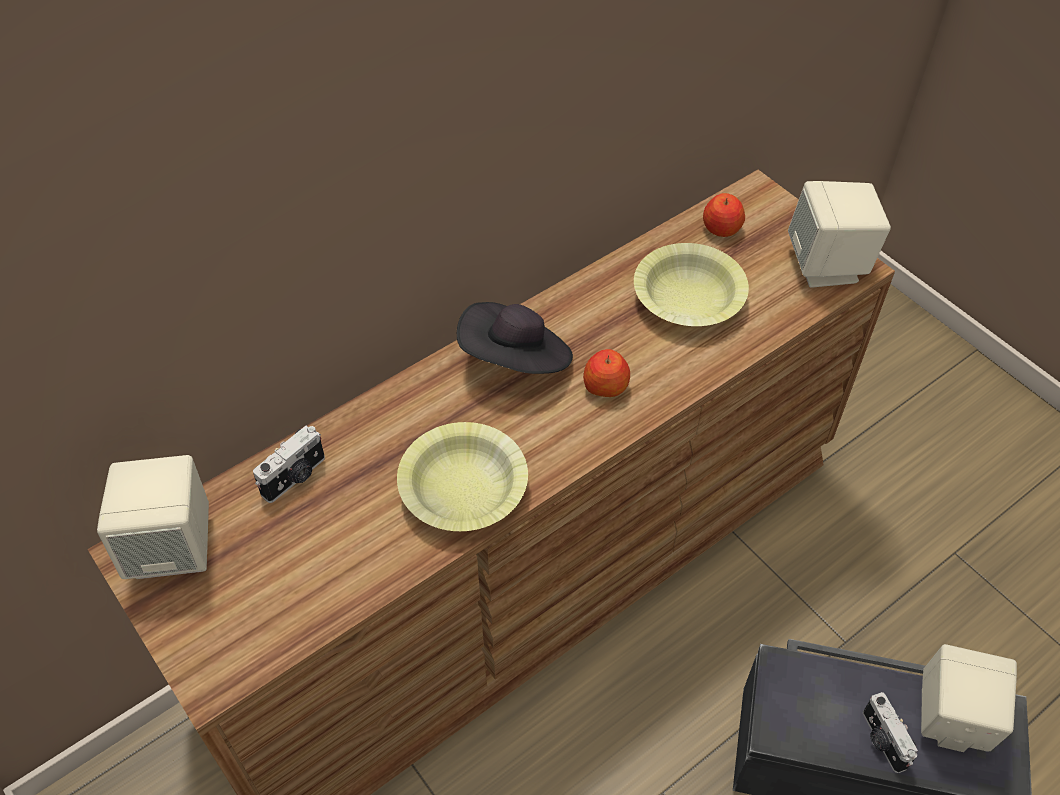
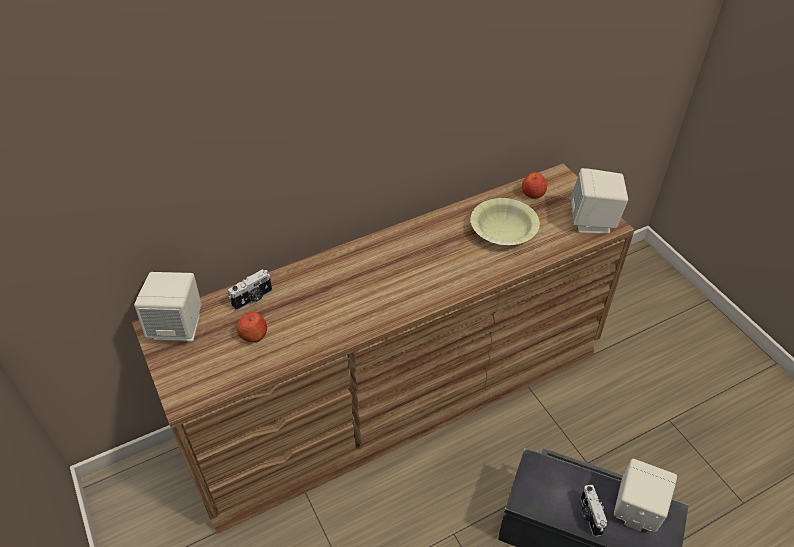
camera: 10 degrees right, 5 degrees down
(464, 488) = (347, 317): yellow bowl -> none
(516, 360) = (393, 252): black hat -> none
(605, 386) = (442, 272): apple -> apple (253, 335)

